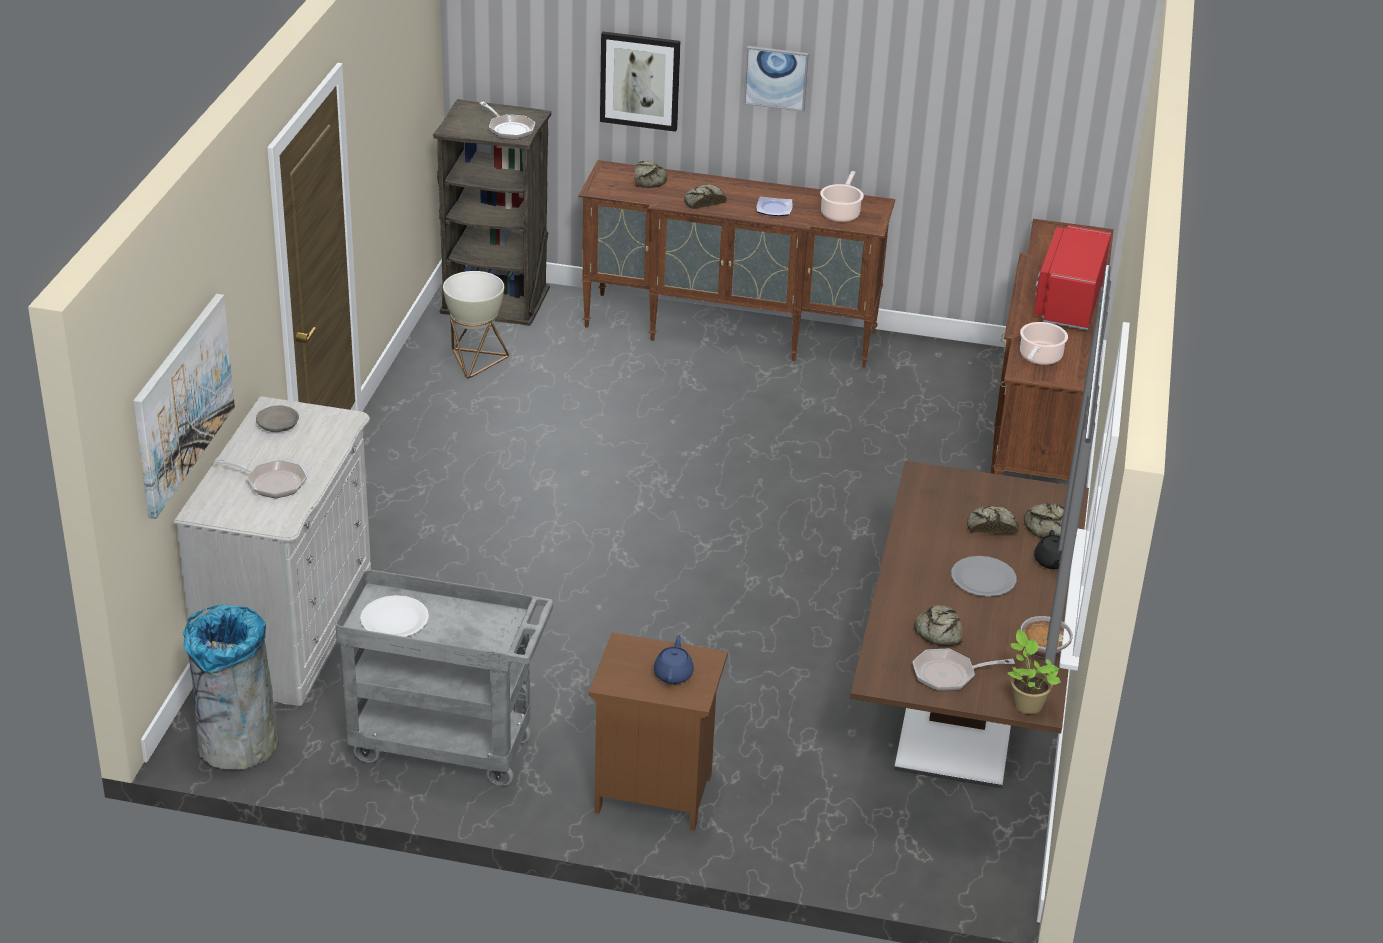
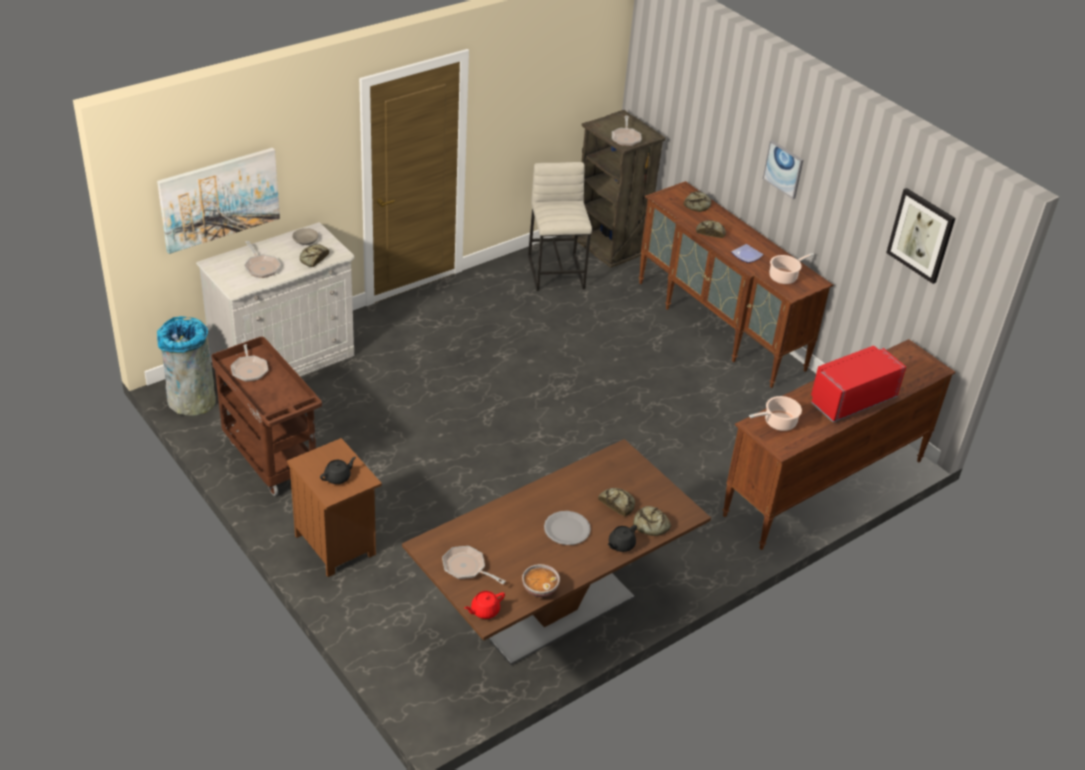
camera: 40 degrees right, 5 degrees up
(394, 619) = (249, 369): white plate -> frying pan
(449, 752) = (272, 463): grey cart -> brown cart
(475, 360) = (556, 272): planter -> beige stool
(640, 80) = (714, 138): picture -> picture (921, 235)
(673, 674) = (338, 477): blue teapot -> black teapot
(938, 632) = (496, 542): bread -> bread (313, 258)
(1026, 703) = (484, 611): potted plant -> red teapot

